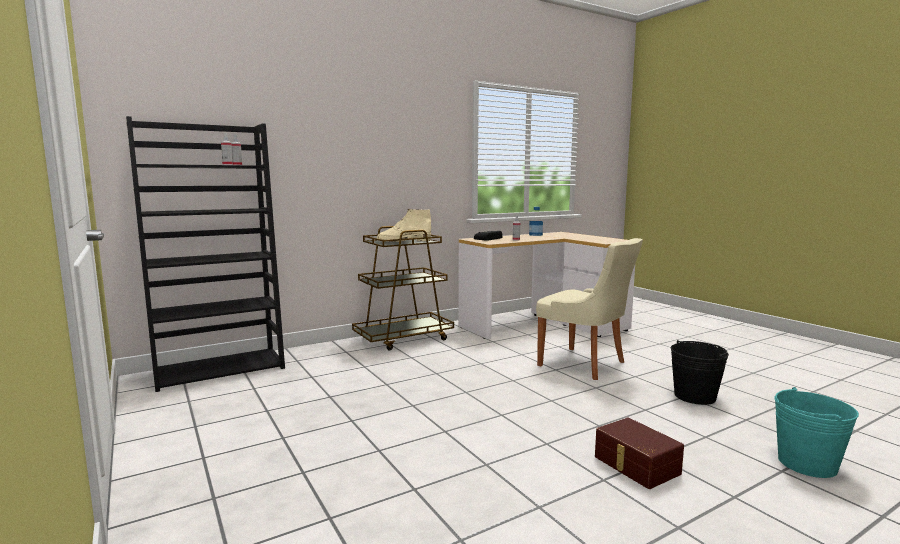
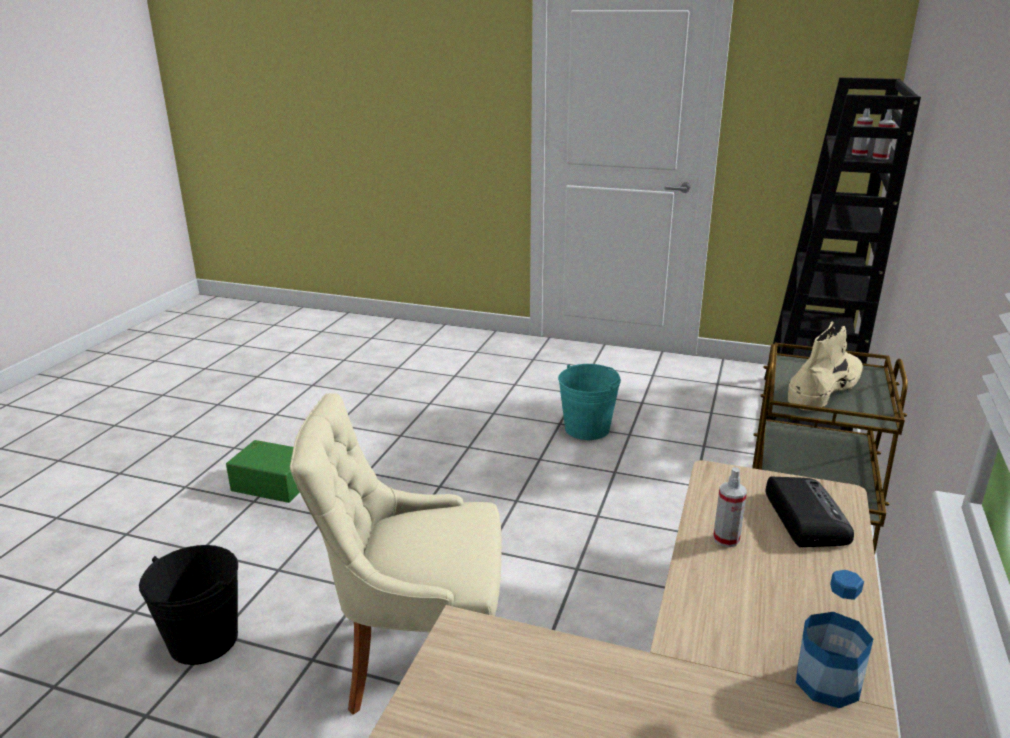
camera: 140 degrees right, 15 degrees up
(635, 465) = (274, 482): brown storage box -> green storage box
(807, 464) = (91, 555): turquoise bucket -> turquoise bucket (587, 429)

